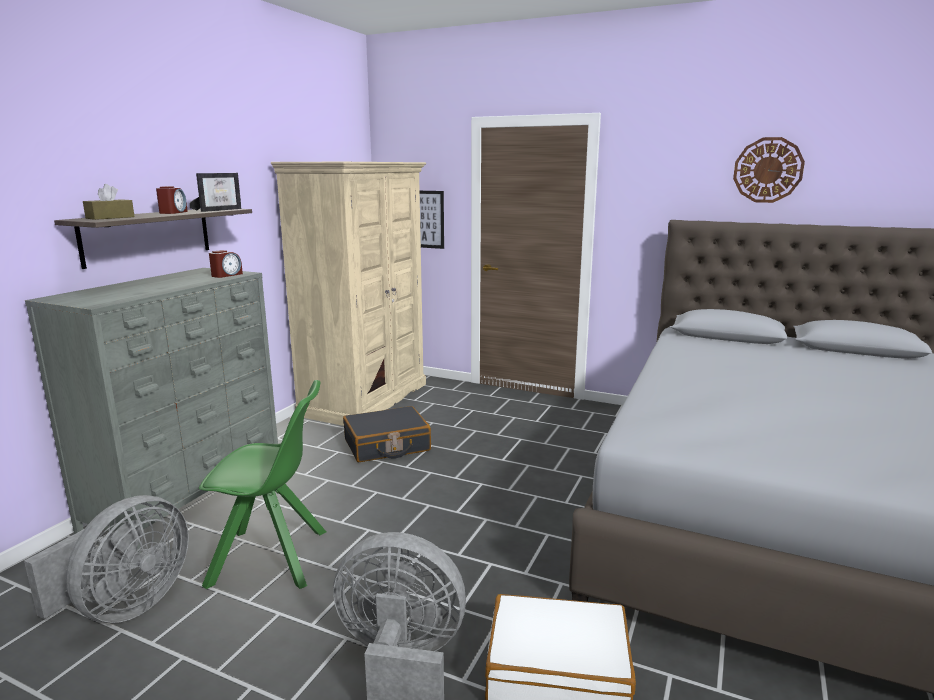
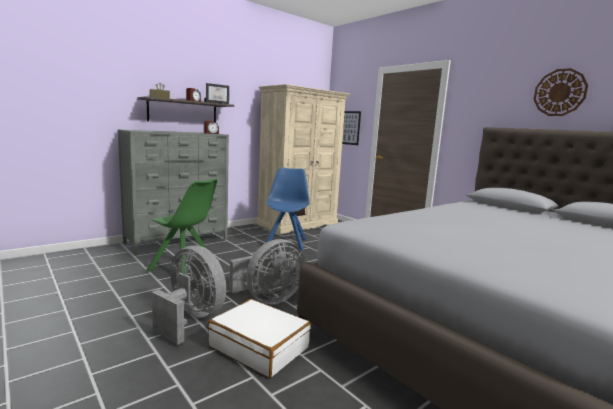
camera: 25 degrees right, 5 degrees down
(126, 607) = (113, 268): grey fan -> grey fan (268, 299)
(387, 445) = (286, 243): black suitcase -> blue chair

